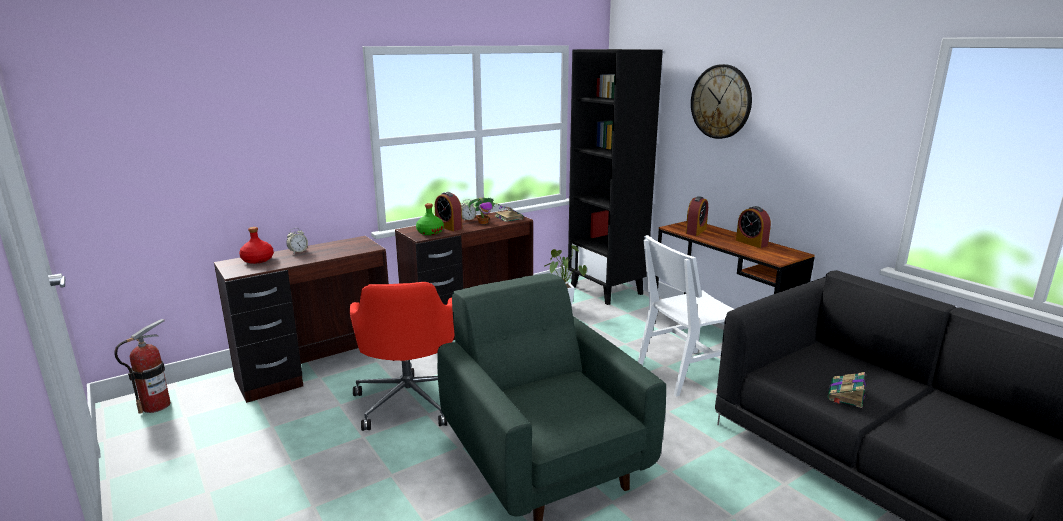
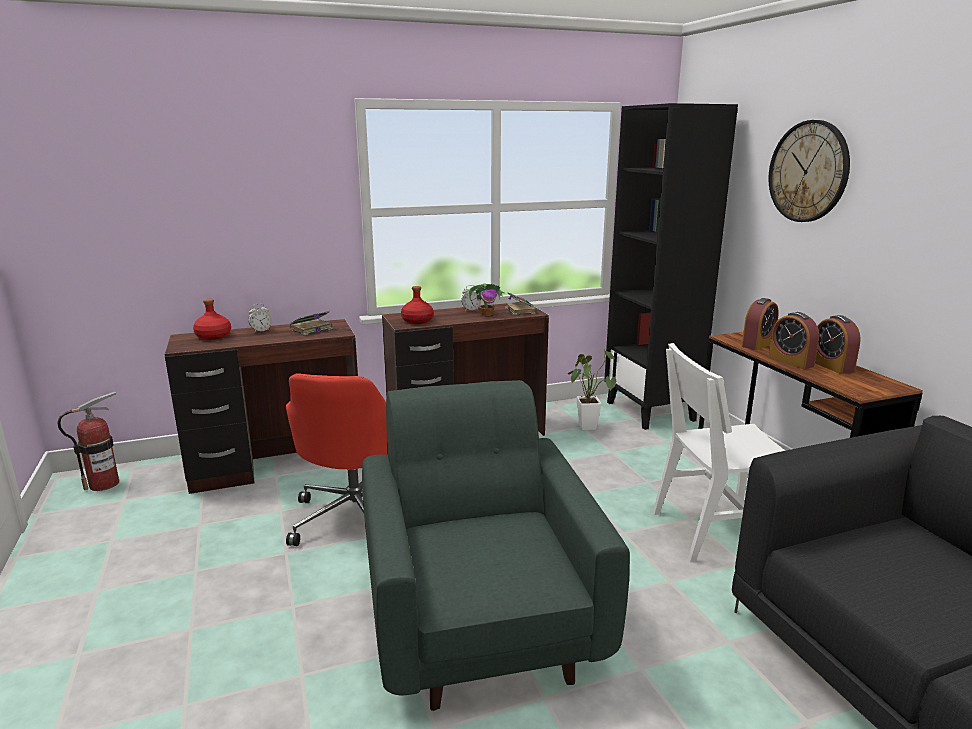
camera: 15 degrees right, 0 degrees up
(430, 232) = (417, 321): green bottle -> red bottle
(448, 227) = (443, 316): alarm clock -> alarm clock (790, 362)
(846, 395) = (921, 608): book -> book (310, 329)

